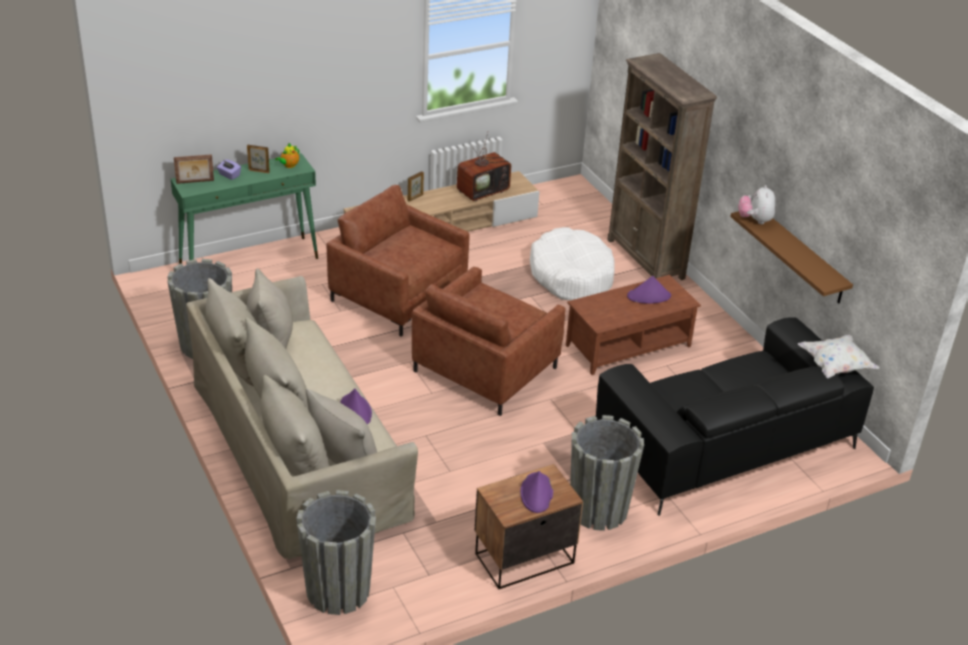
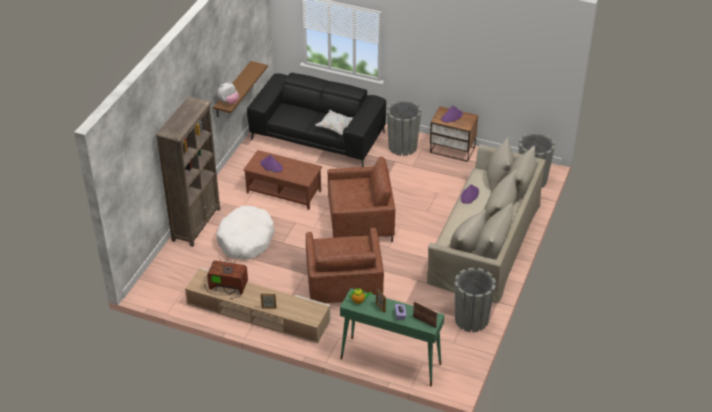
camera: 130 degrees left, 5 degrees up
(835, 366) = (275, 83): white pillow -> white pillow (335, 127)

